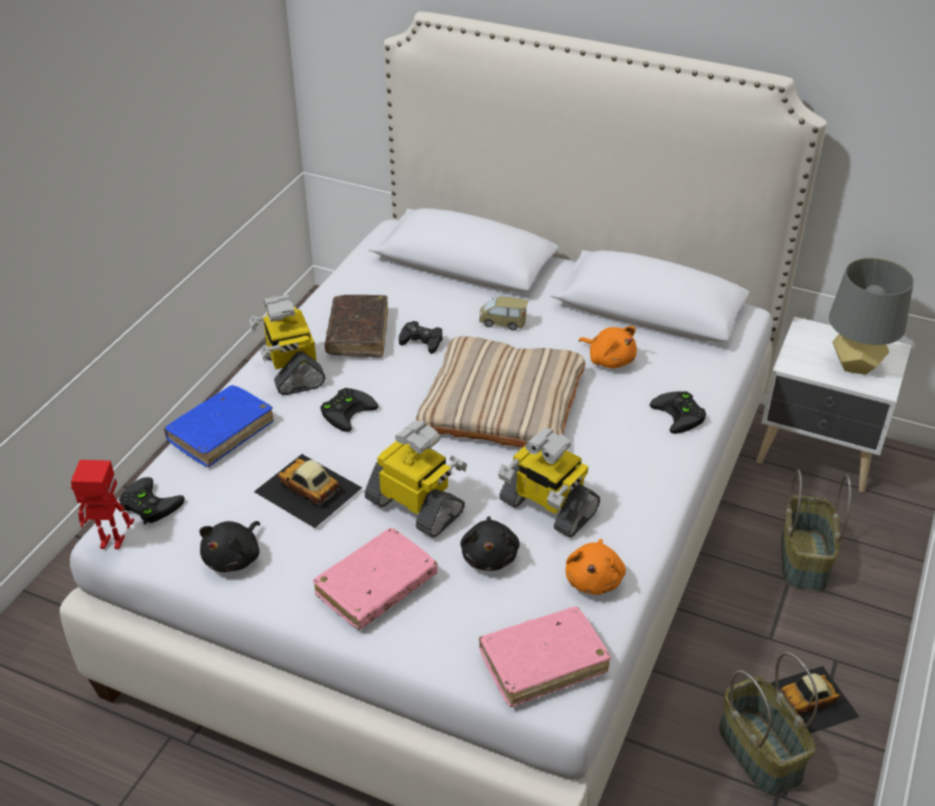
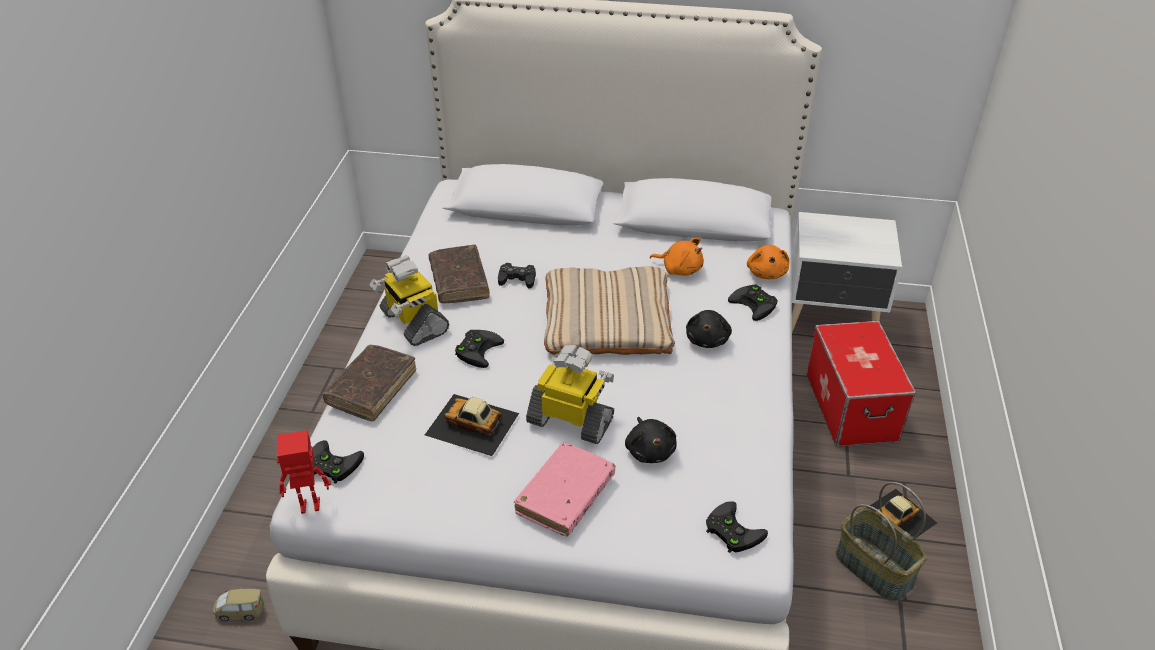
camera: 15 degrees left, 0 degrees up
(221, 432) = (372, 388): blue book -> brown book
(234, 558) = (429, 497): black plush toy -> black plush toy (707, 339)
(503, 322) = (579, 252): toy car -> toy car (240, 611)
(543, 662) = (731, 530): pink book -> black game controller
(547, 507) = (680, 400): toy robot -> none
(594, 579) = (743, 452): orange plush toy -> orange plush toy (766, 272)
(805, 560) = (852, 407): basket -> storage box
(855, 364) = (860, 242): grey table lamp -> none

